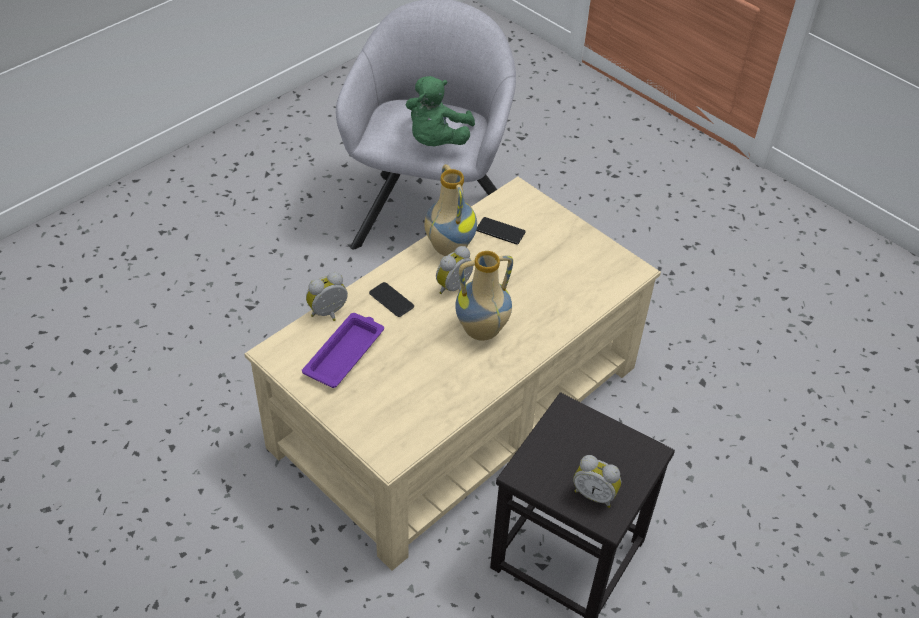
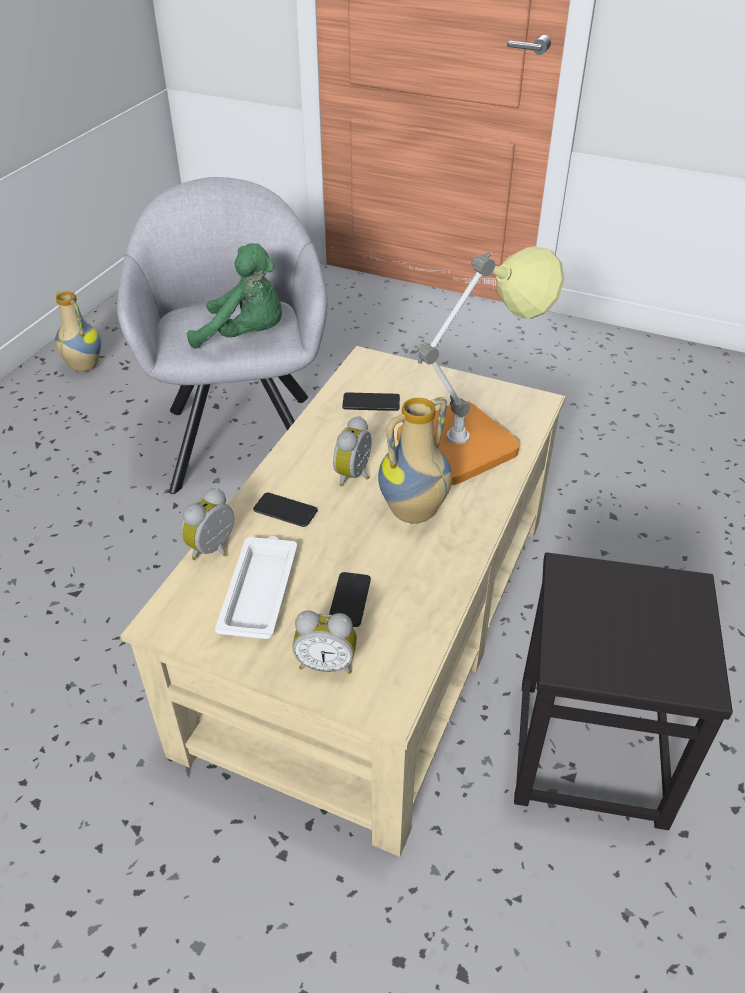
camera: 20 degrees left, 5 degrees down
(345, 353) = (259, 590): purple tray -> white tray
(401, 380) = (349, 600): none -> phone
(436, 141) = (246, 335): green plush toy -> green plush toy turned 75 degrees counterclockwise
(448, 248) = (322, 435): vase -> vase (83, 366)
(558, 285) = (469, 439): none -> table lamp
(594, 494) = (665, 658): alarm clock -> alarm clock (326, 663)

